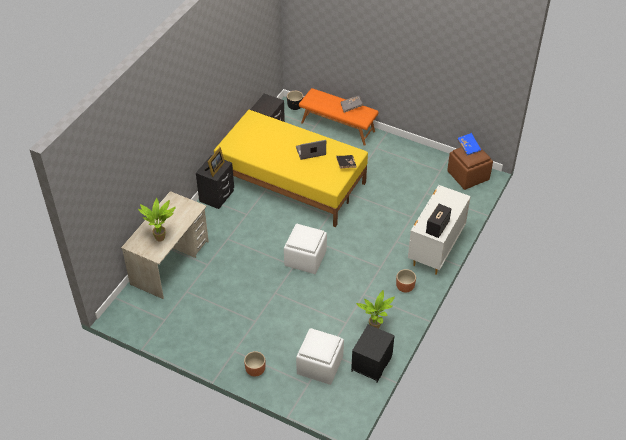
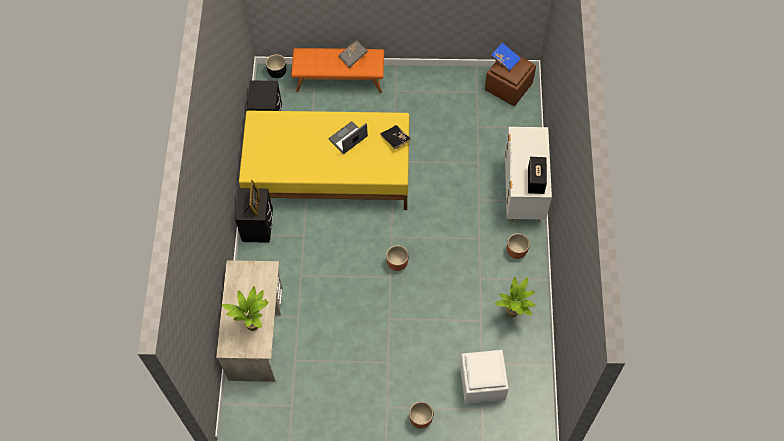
camera: 25 degrees left, 15 degrees up
(305, 259) = (397, 263): white ottoman -> brown planter
(372, 365) = (532, 357): black nightstand -> none

